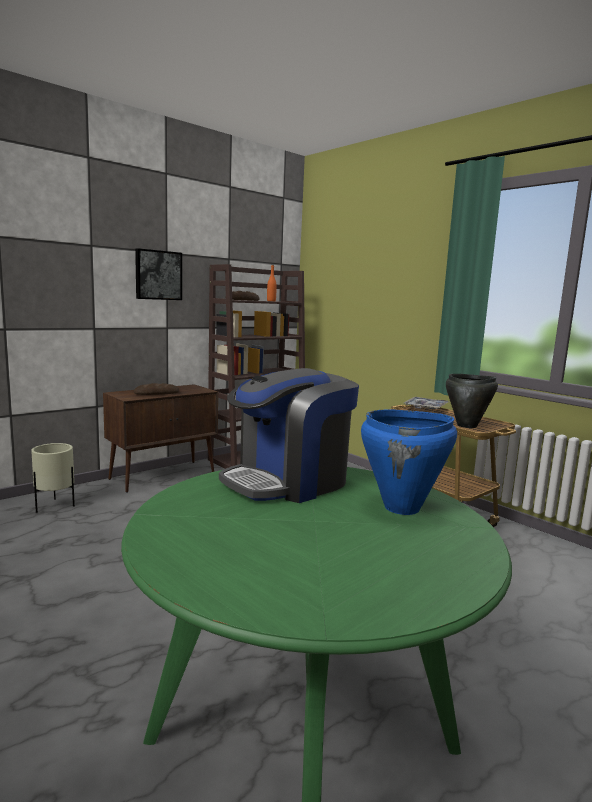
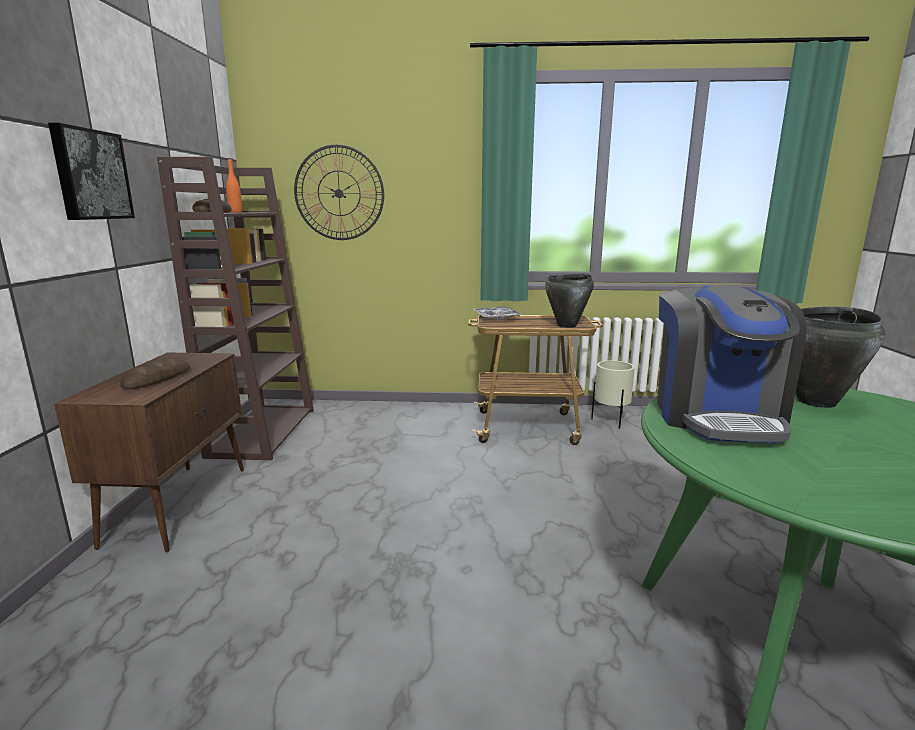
camera: 45 degrees left, 5 degrees up
(55, 506) = (78, 637): beige planter -> beige planter (610, 421)
(351, 290) = (339, 193): none -> wall clock
(402, 508) = (817, 402): blue cooking pot -> black cooking pot

